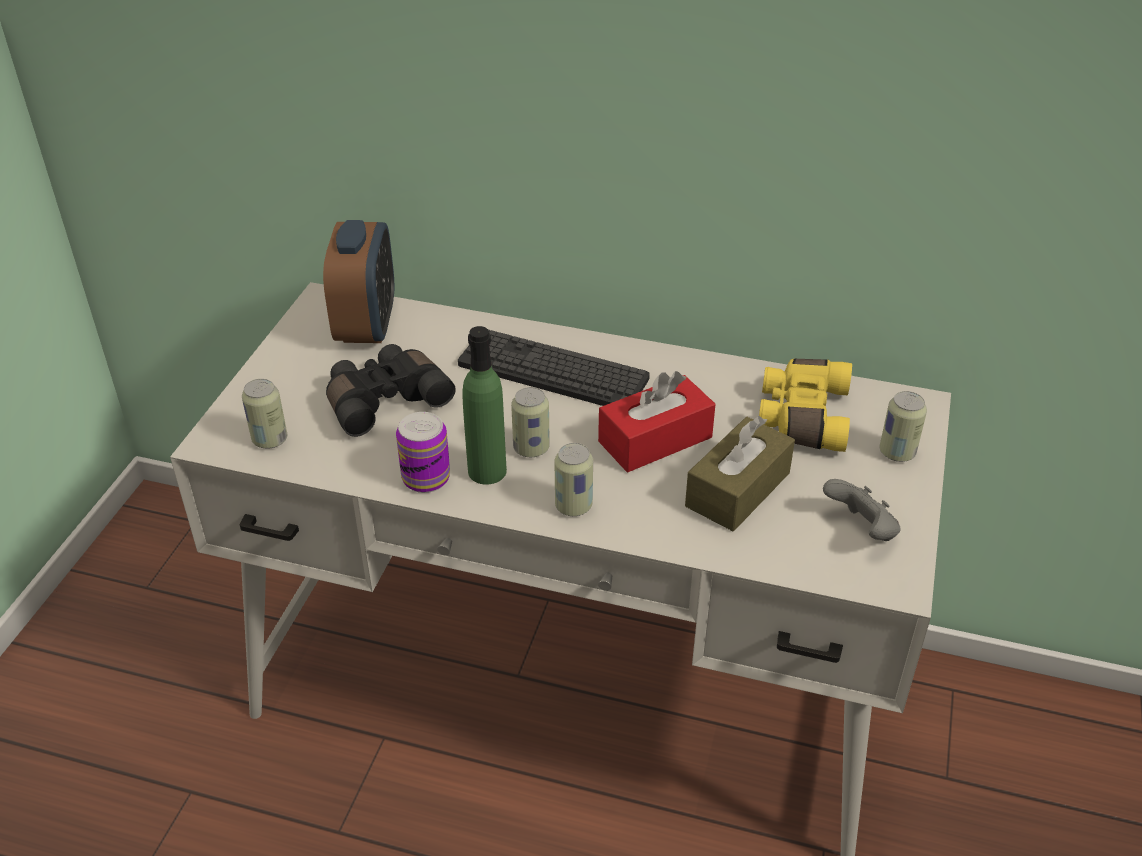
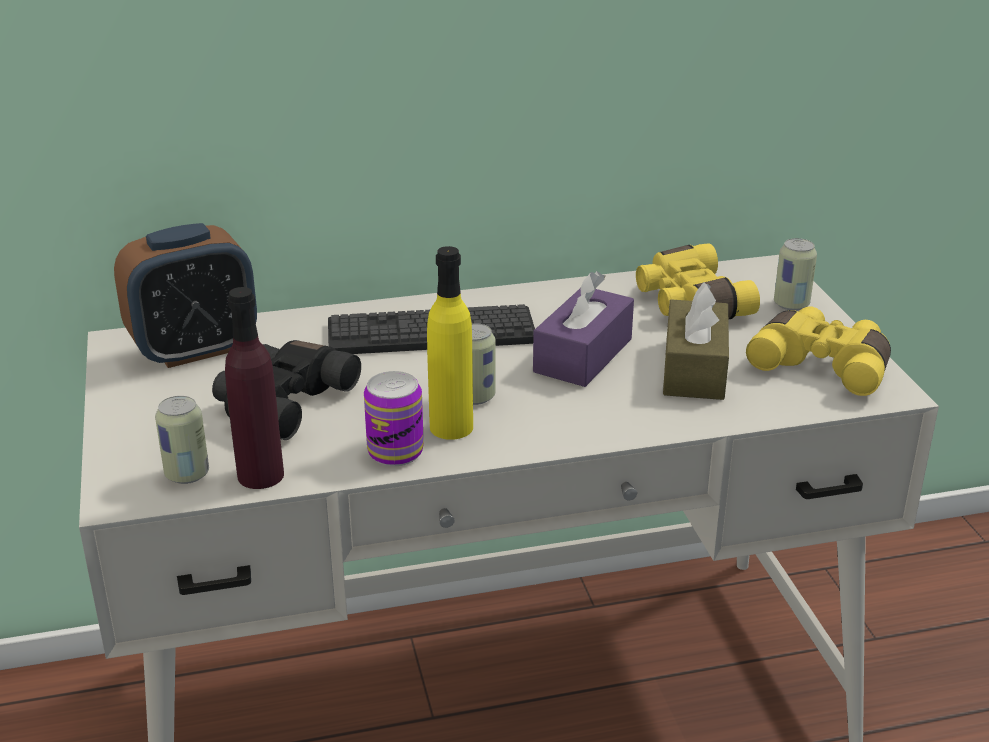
camera: 30 degrees left, 10 degrees down
(316, 460) = (260, 475): none -> purple bottle
(366, 325) = (194, 349): alarm clock -> alarm clock turned 90 degrees clockwise
(487, 471) = (451, 427): green bottle -> yellow bottle
(573, 506) = (564, 427): can -> none
(655, 439) = (583, 355): red tissue box -> purple tissue box
(861, 530) = (823, 365): grey game controller -> yellow binoculars

